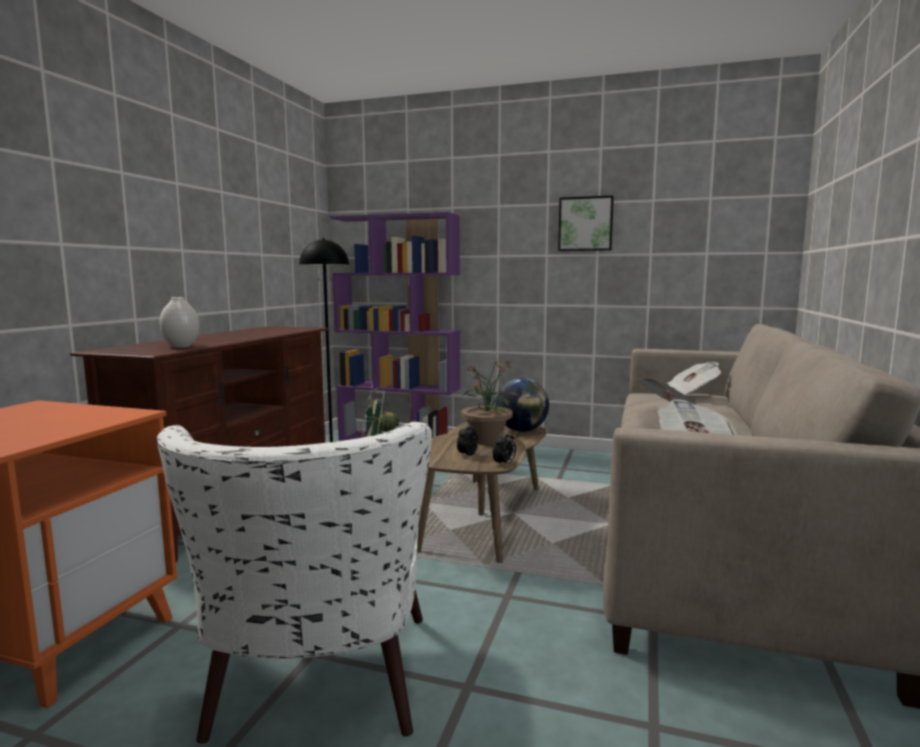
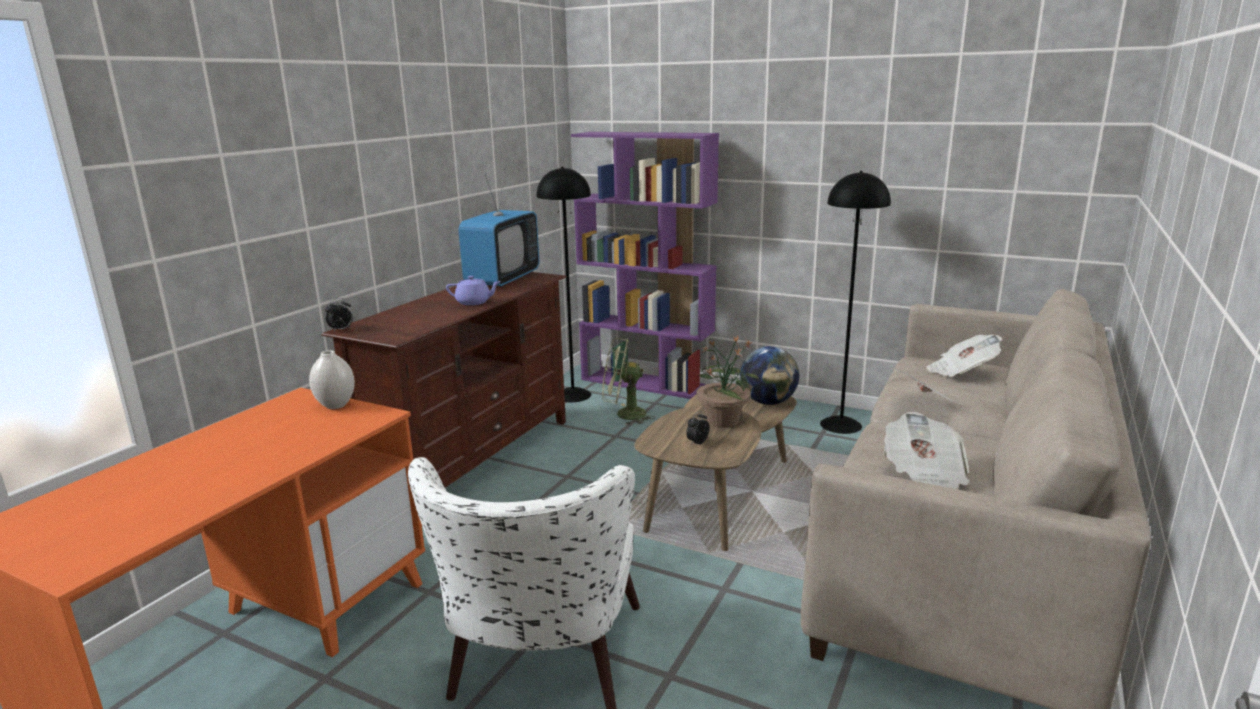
camera: 10 degrees right, 10 degrees up
(181, 346) = (420, 323): white vase -> white vase (336, 406)
(239, 338) = (474, 302): none -> purple teapot
(267, 329) = (502, 279): none -> television
(504, 464) = (732, 458): alarm clock -> alarm clock (341, 330)
(578, 462) = (841, 425): none -> black floor lamp
(585, 224) = (868, 149): picture -> none

